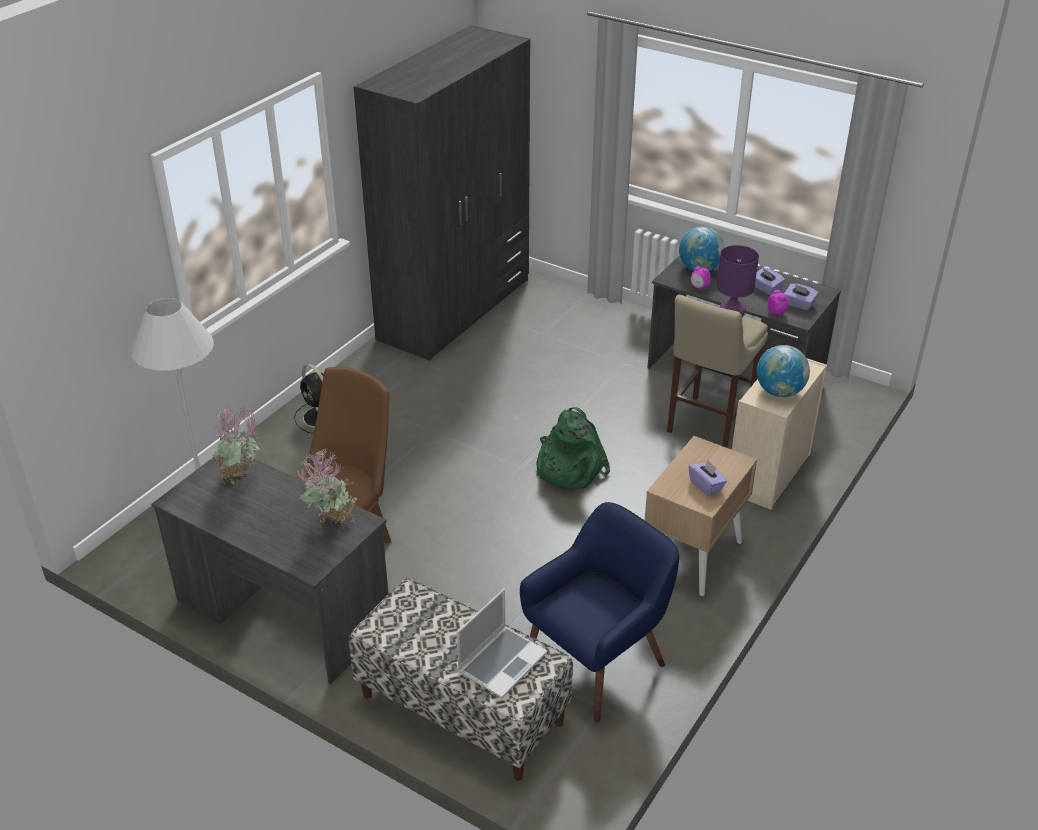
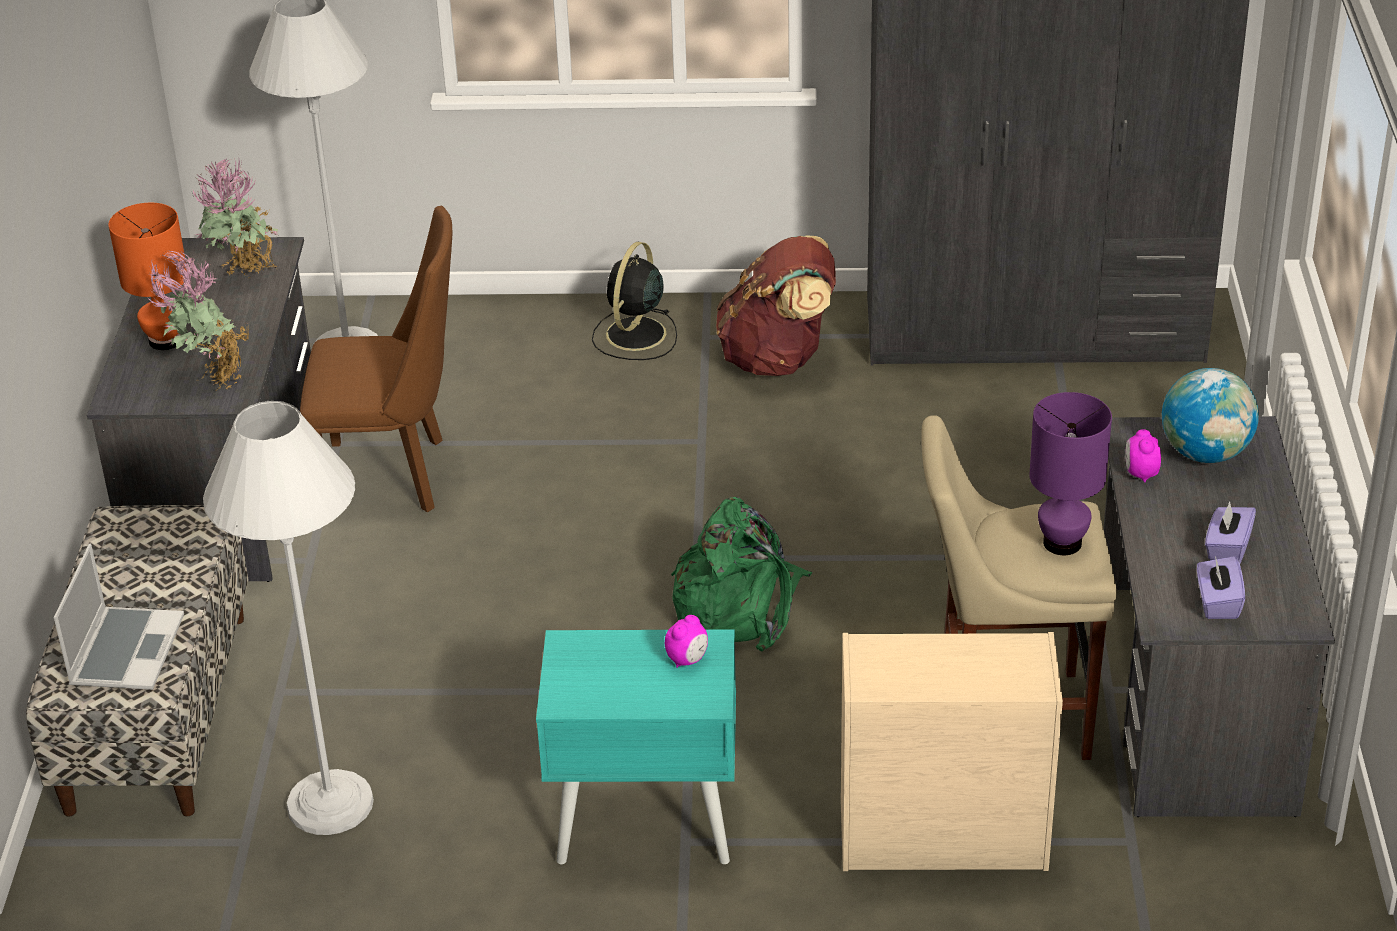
camera: 60 degrees right, 0 degrees up
(271, 530) = (166, 340): none -> orange table lamp
(393, 383) = (778, 359): none -> brown backpack
(502, 662) = (126, 650): laptop -> laptop turned 90 degrees counterclockwise
(597, 662) = (330, 803): blue armchair -> white floor lamp
(692, 556) = (644, 818): beige nightstand -> turquoise nightstand
(706, 485) = (610, 686): purple tissue box -> none
(776, 312) = (1159, 585): alarm clock -> alarm clock (687, 660)
(779, 392) = (916, 670): globe -> none

